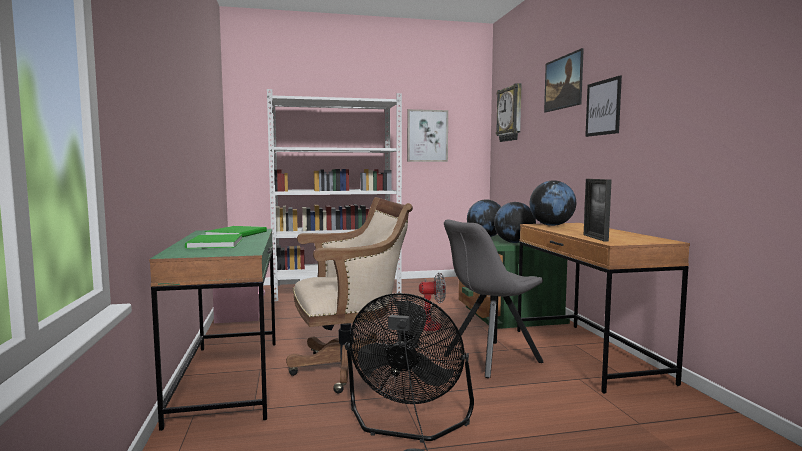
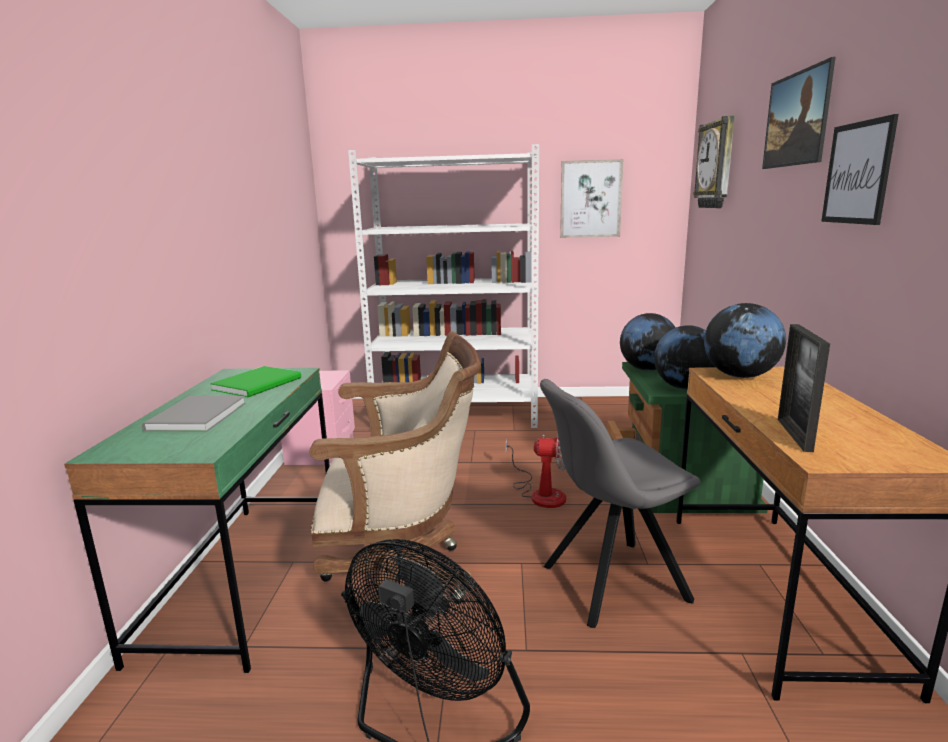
camera: 15 degrees right, 10 degrees up
(213, 244) = (193, 417): green book -> grey book

